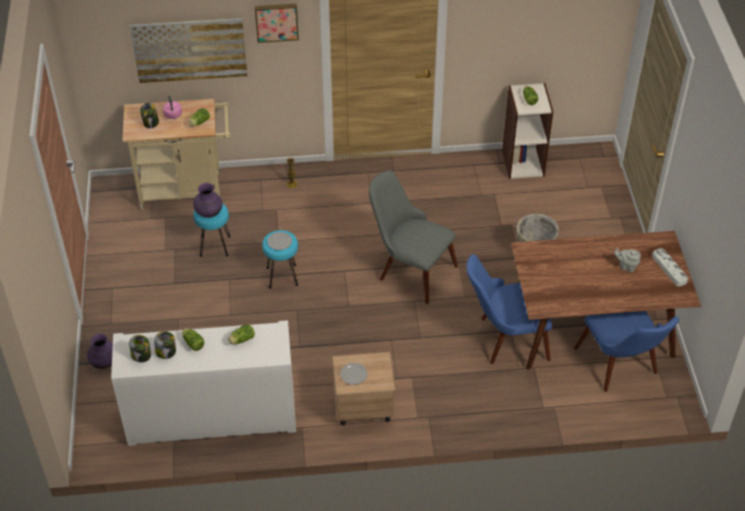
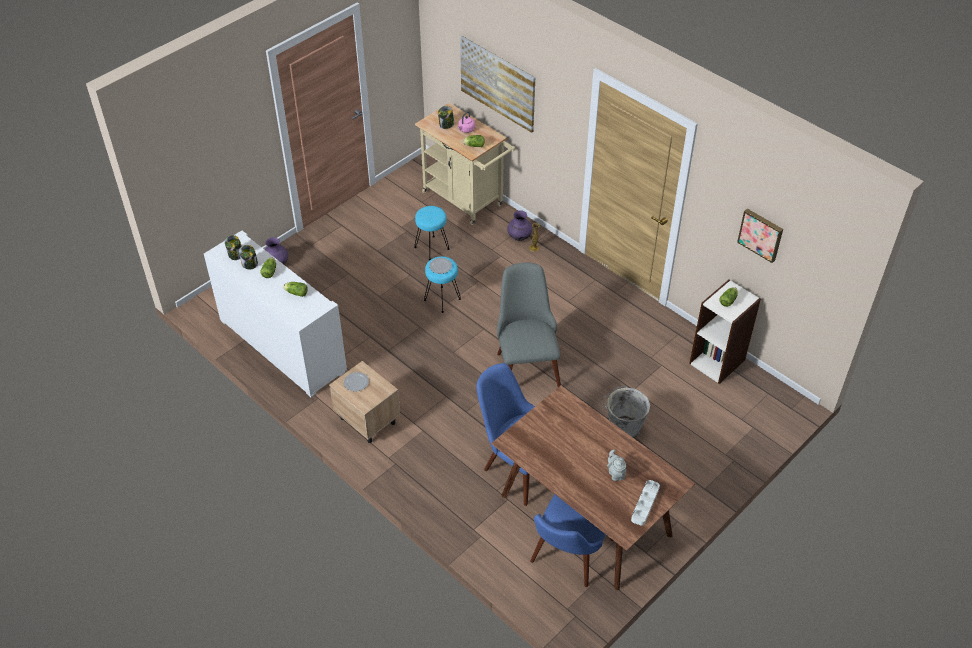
camera: 50 degrees right, 0 degrees up
(208, 213) = (427, 215): purple vase -> purple vase (519, 237)
(276, 21) = (558, 96): picture -> picture (761, 234)

